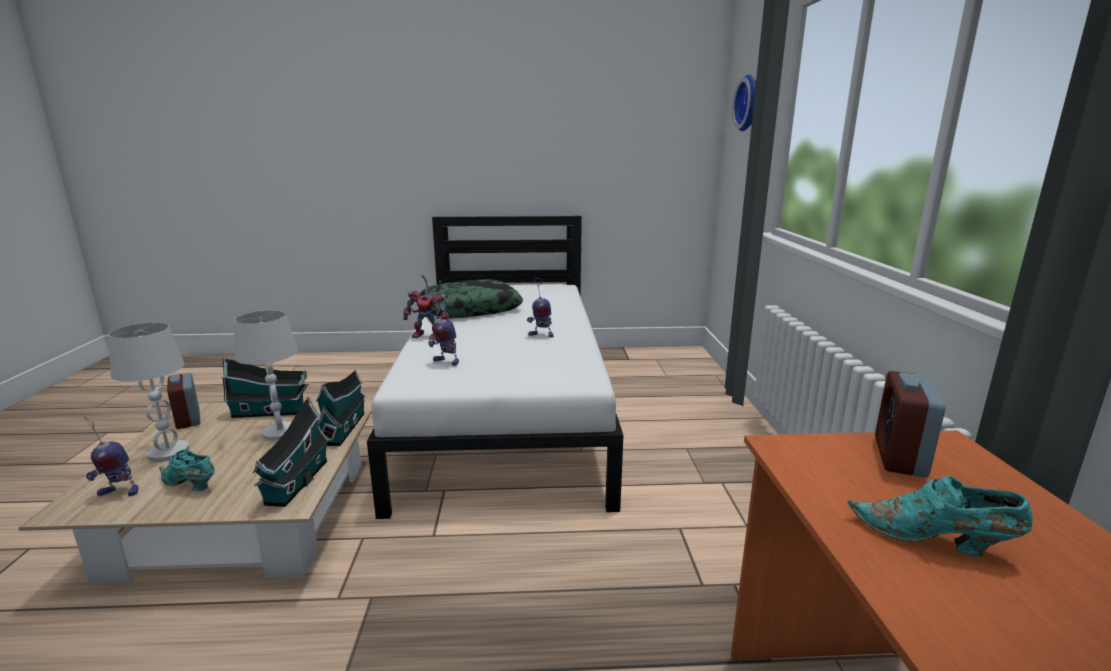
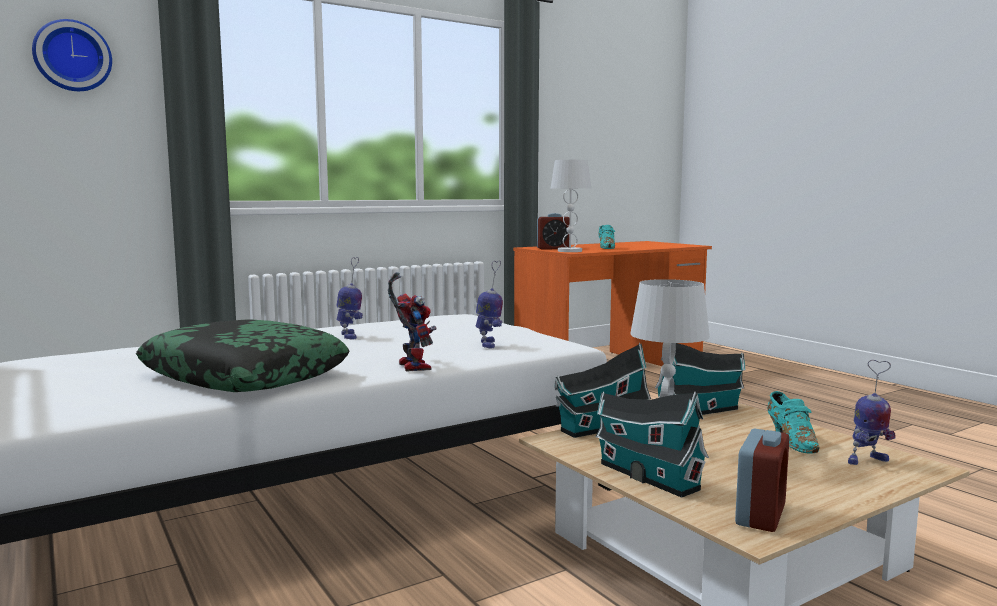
camera: 120 degrees left, 10 degrees down
(118, 493) = (866, 461): toy robot -> toy robot turned 105 degrees clockwise
(168, 453) = (804, 479): white table lamp -> white table lamp (570, 251)

